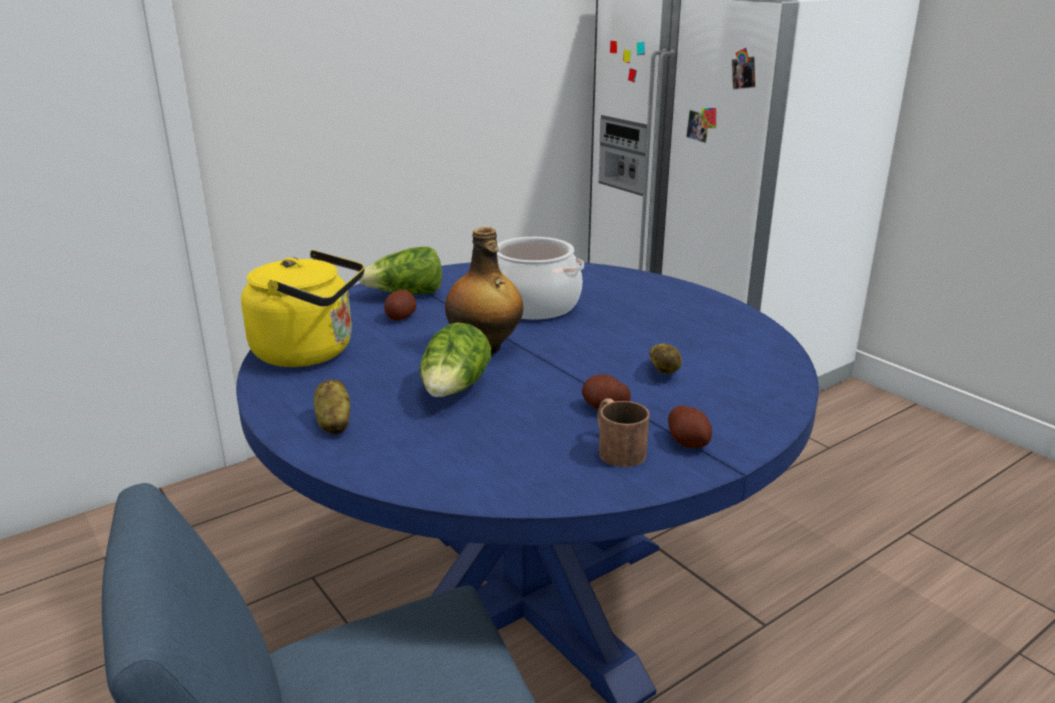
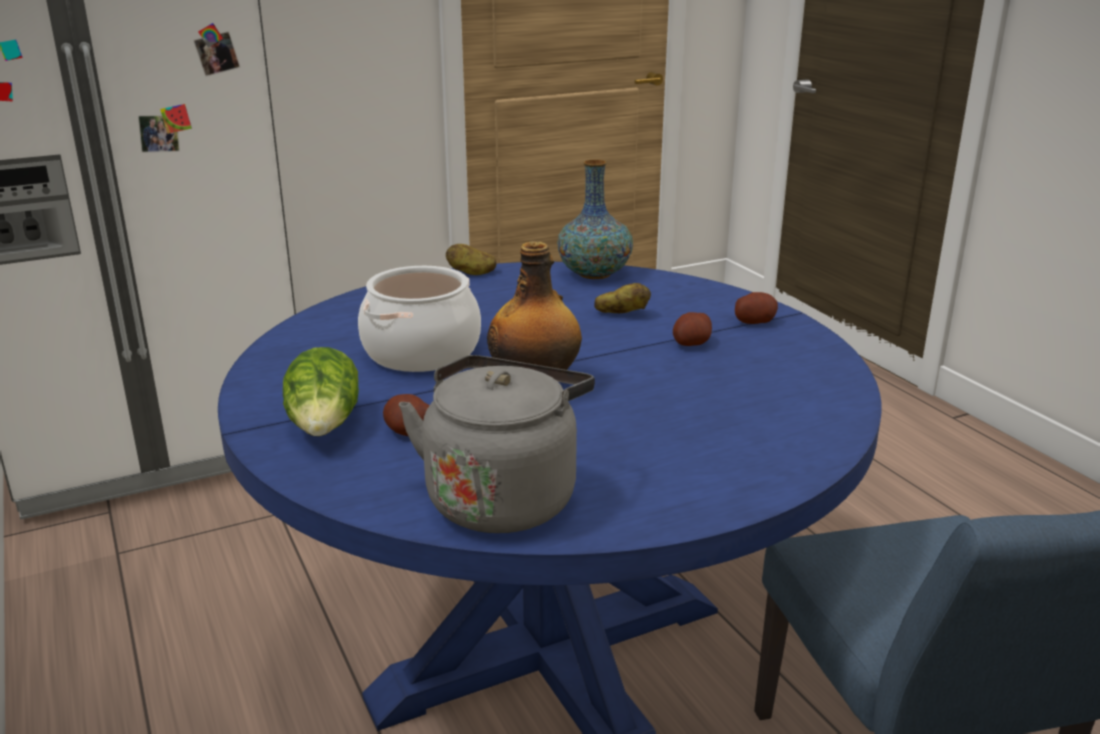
camera: 80 degrees left, 0 degrees up
(310, 352) = (503, 497): yellow kettle -> grey kettle
(333, 423) = (713, 476): potato -> potato (471, 273)
(455, 390) = (642, 407): lettuce -> none
(616, 448) = (765, 347): brown mug -> none
(767, 353) = (594, 274): none -> vase

